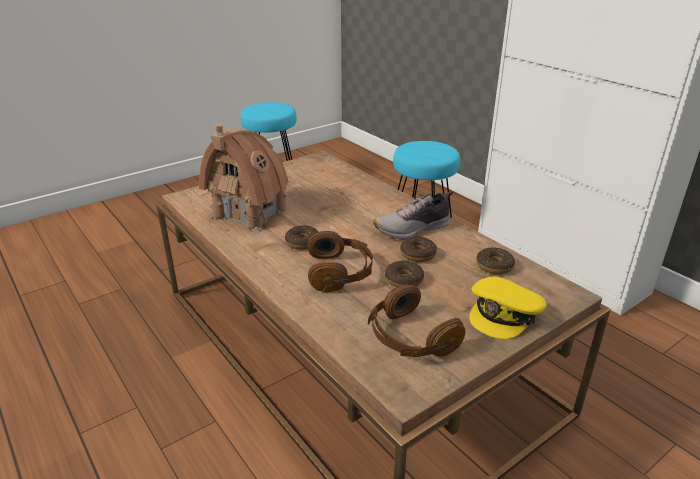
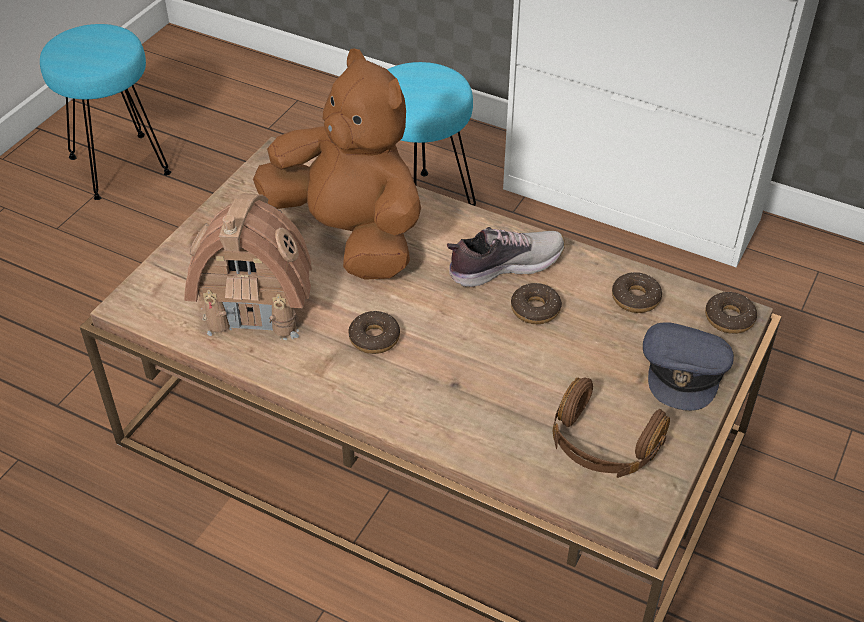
camera: 25 degrees left, 15 degrees up
(330, 195) = (350, 235): none -> brown plush toy
(340, 272) = (459, 374): brown headphones -> none
(404, 280) = (544, 358): donut -> donut (729, 318)
(413, 229) = (503, 265): shoe -> shoe turned 150 degrees counterclockwise
(505, 313) = (684, 370): yellow cap -> grey cap

